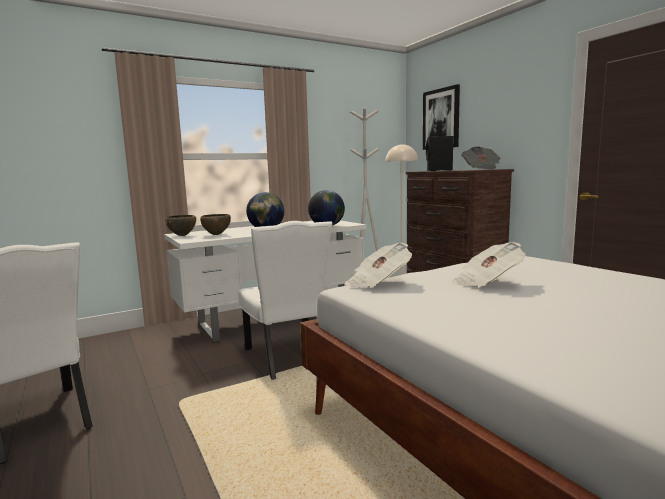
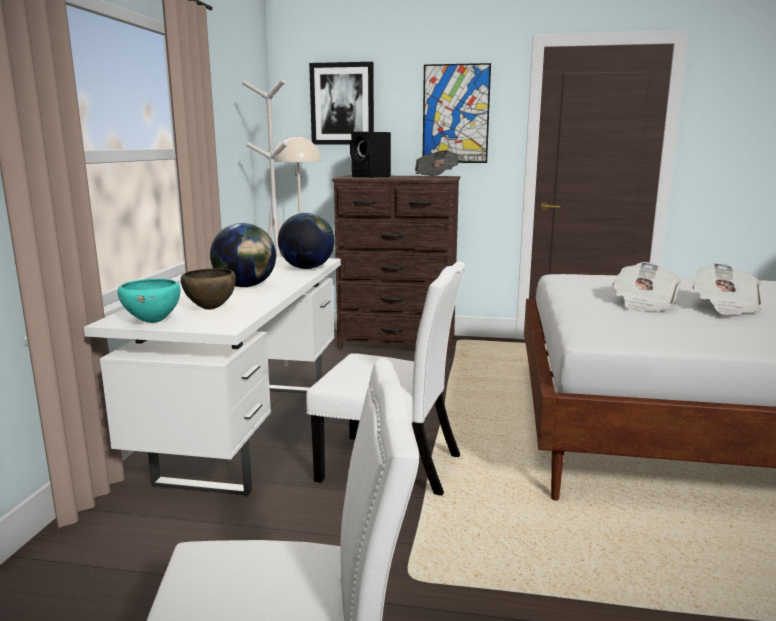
camera: 50 degrees left, 5 degrees up
(182, 235) = (153, 322): brown bowl -> turquoise bowl
(377, 283) = (590, 326): newspaper -> newspaper (724, 307)
(513, 116) = (455, 114): none -> picture

